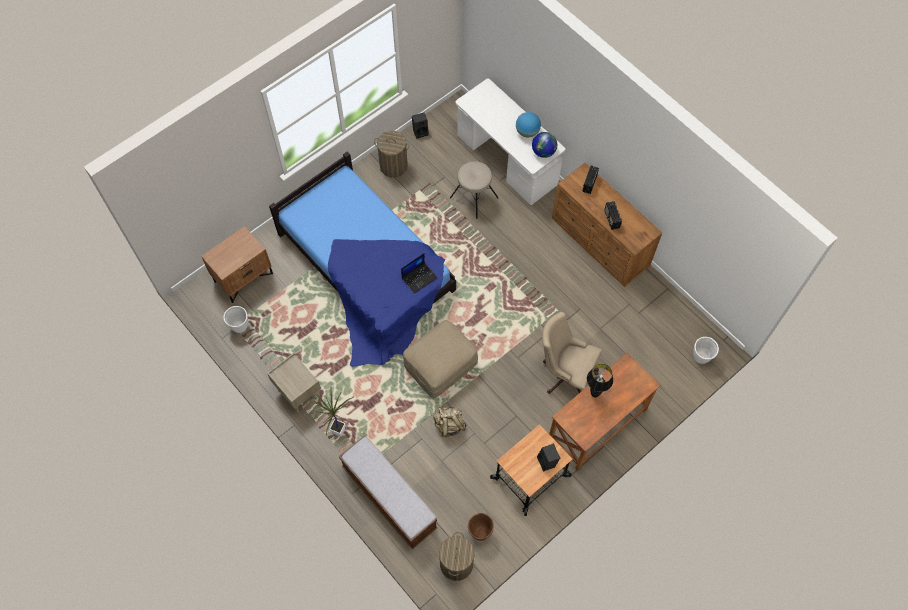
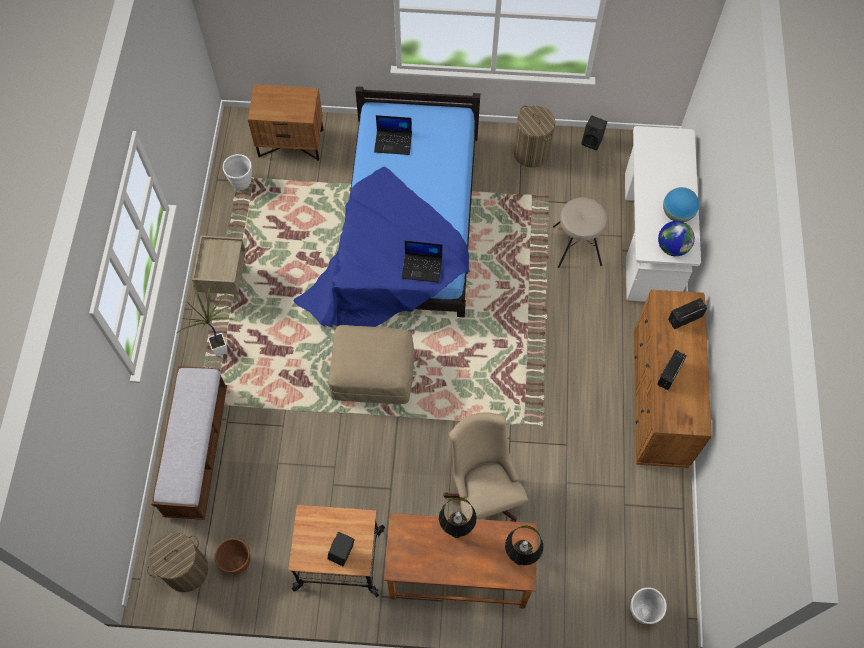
camera: 45 degrees right, 0 degrees up
(323, 221) = (393, 142): none -> laptop
(449, 425) = (320, 436): beige backpack -> none
(637, 378) = (519, 560): none -> black table lamp

